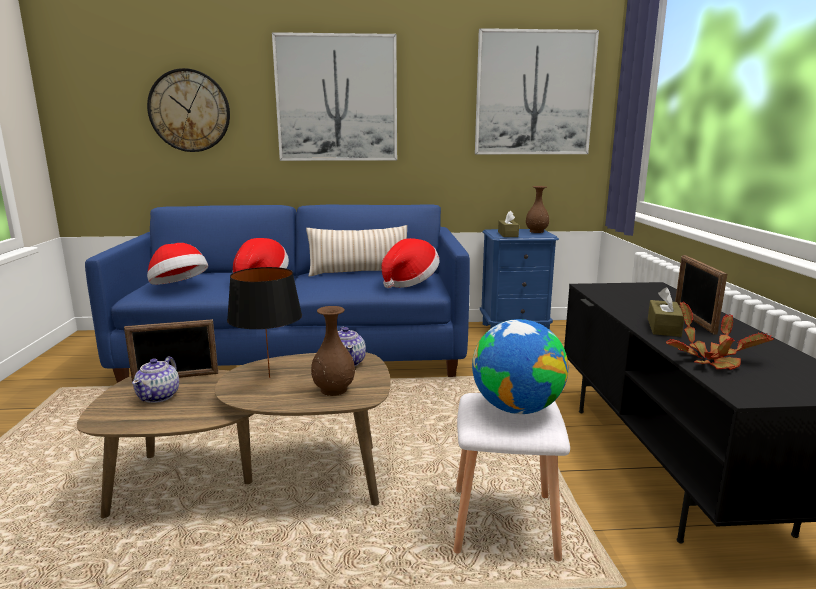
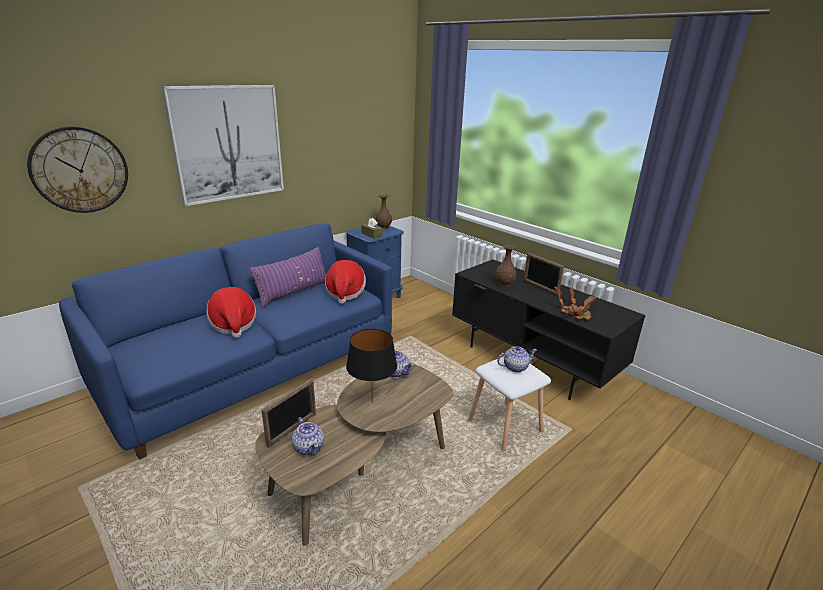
camera: 40 degrees left, 10 degrees up
(179, 287) = (172, 353): hat -> none
(334, 389) = (419, 394): brown vase -> brown vase (504, 284)
(359, 272) = (293, 292): beige pillow -> purple pillow
(516, 408) = (515, 367): globe -> teapot
(534, 93) = (369, 126): picture -> none
(663, 327) = (536, 297): brown tissue box -> none

